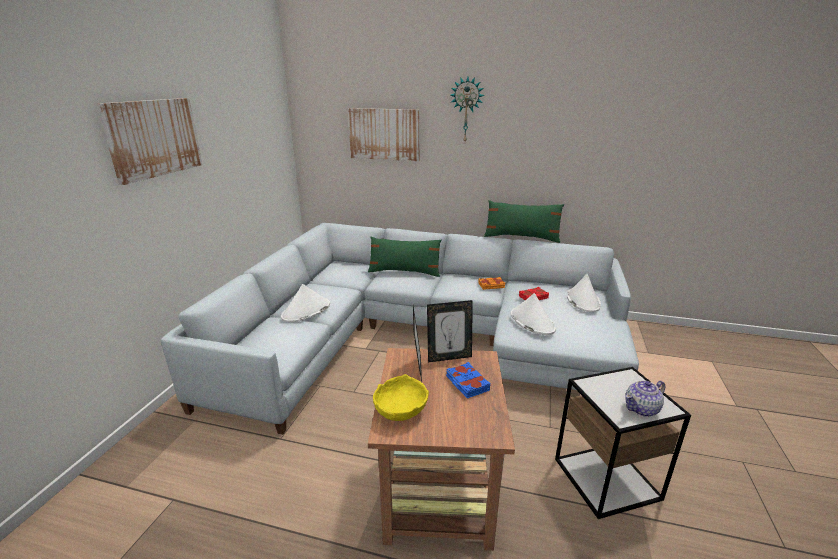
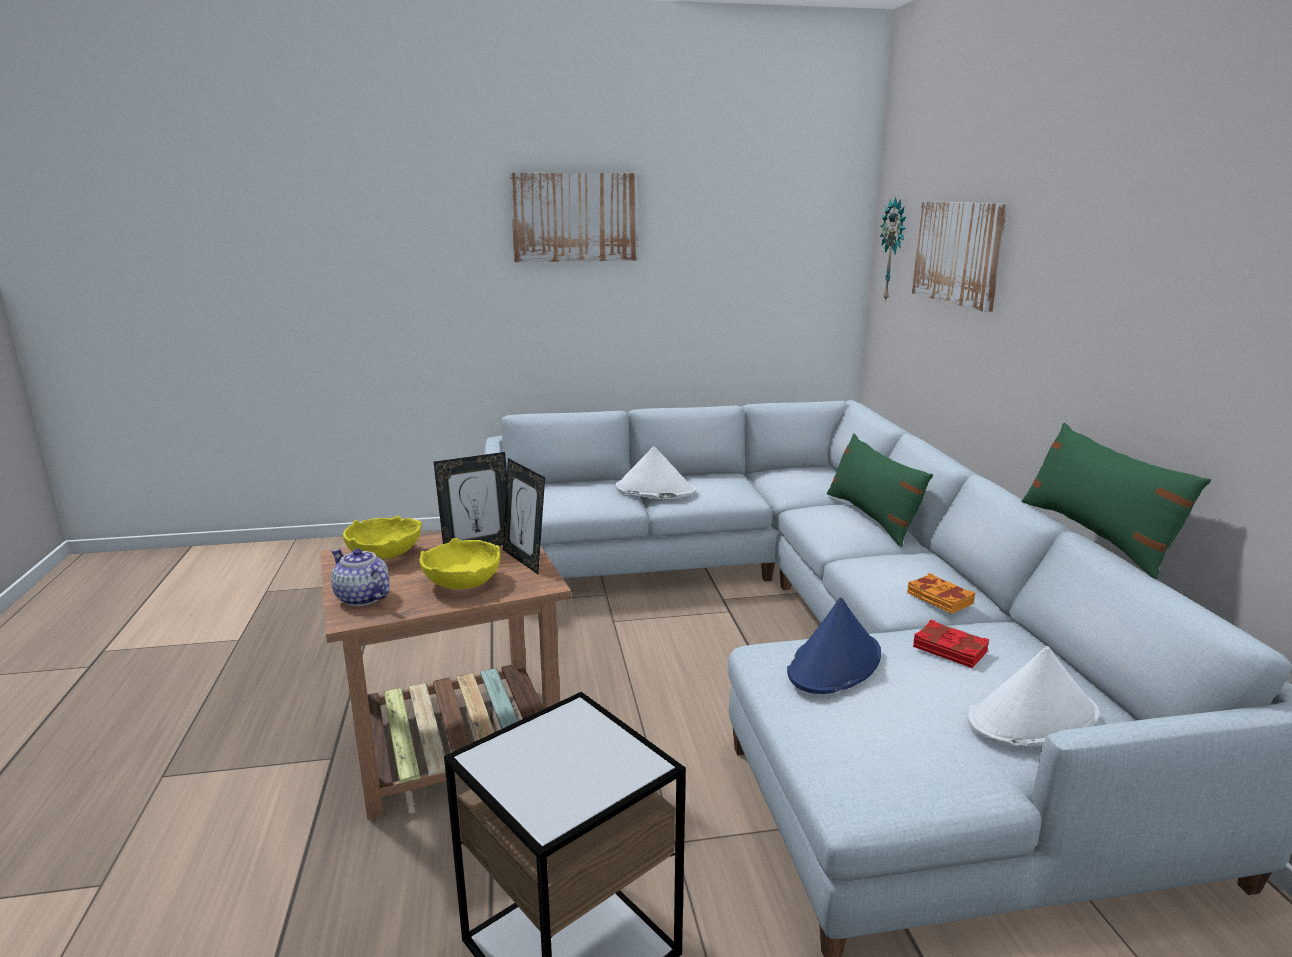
camera: 65 degrees right, 5 degrees down
(466, 110) = (1074, 206): wall clock -> wall clock (894, 250)
(467, 383) = (463, 582): blue book -> yellow bowl
(531, 322) = (834, 663): white hat -> blue hat
(642, 409) = (526, 782): teapot -> teapot (362, 598)

